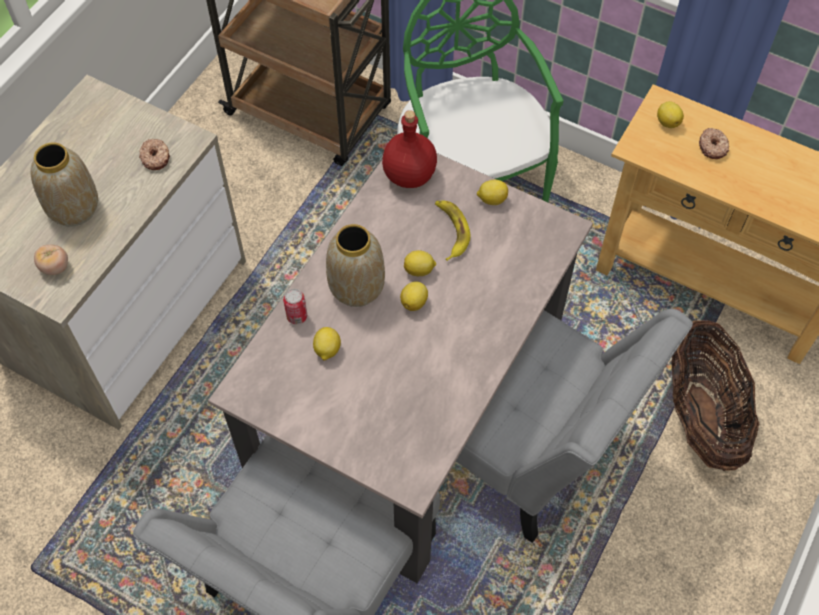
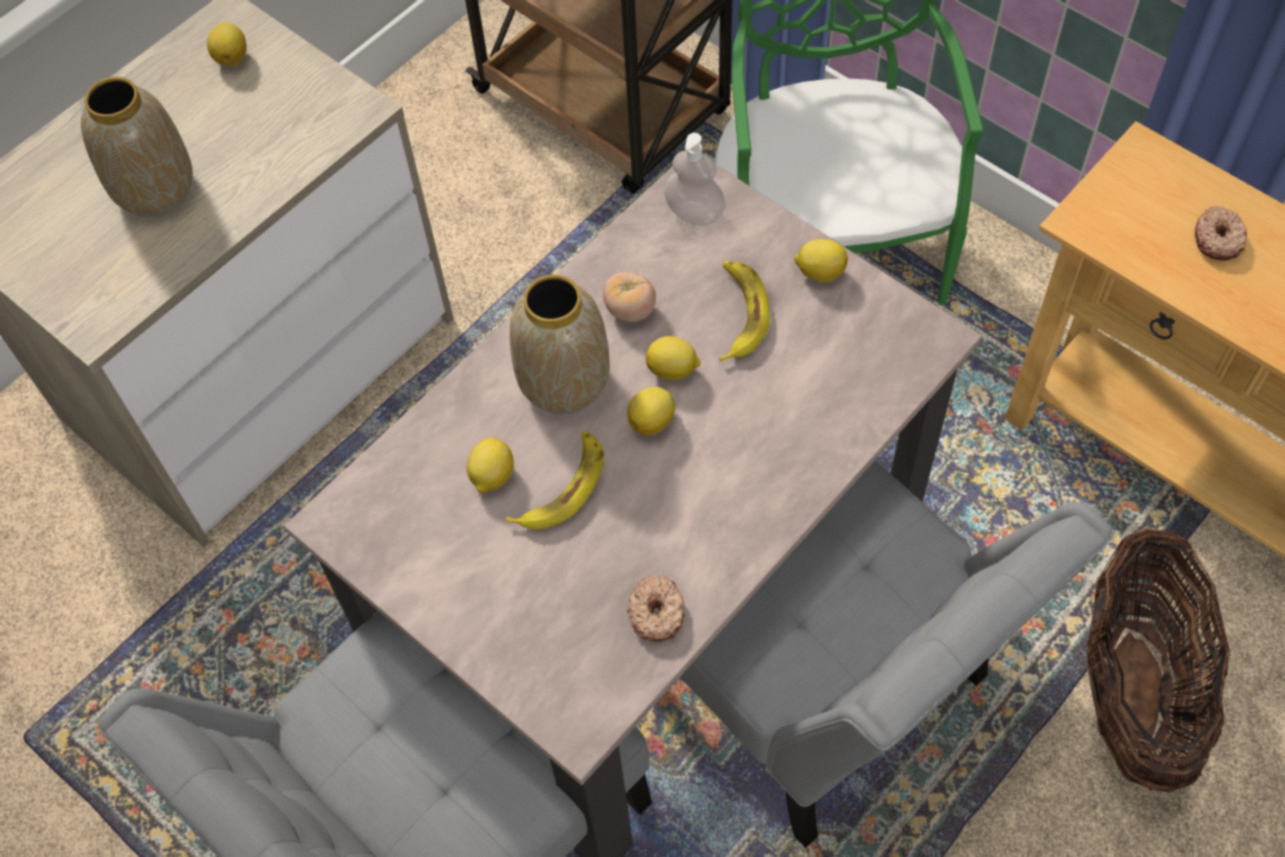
camera: 15 degrees right, 0 degrees up
(55, 267) = (103, 276): tomato -> tomato (630, 310)
(156, 158) = (299, 129): donut -> donut (657, 613)
(297, 316) = (457, 414): can -> none
(371, 349) = (563, 487): none -> banana
(410, 175) = (694, 213): red bottle -> soap dispenser
(667, 122) = (1147, 186): lemon -> lemon (232, 57)

